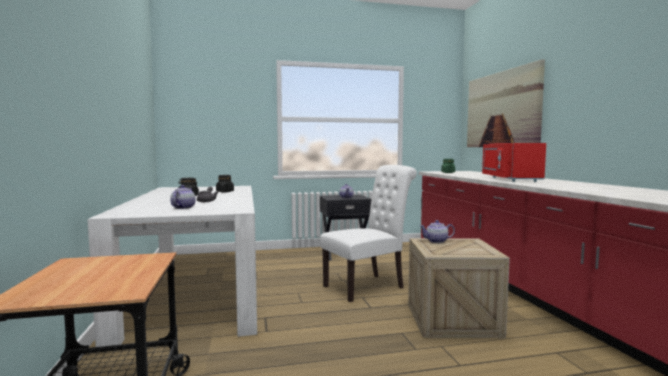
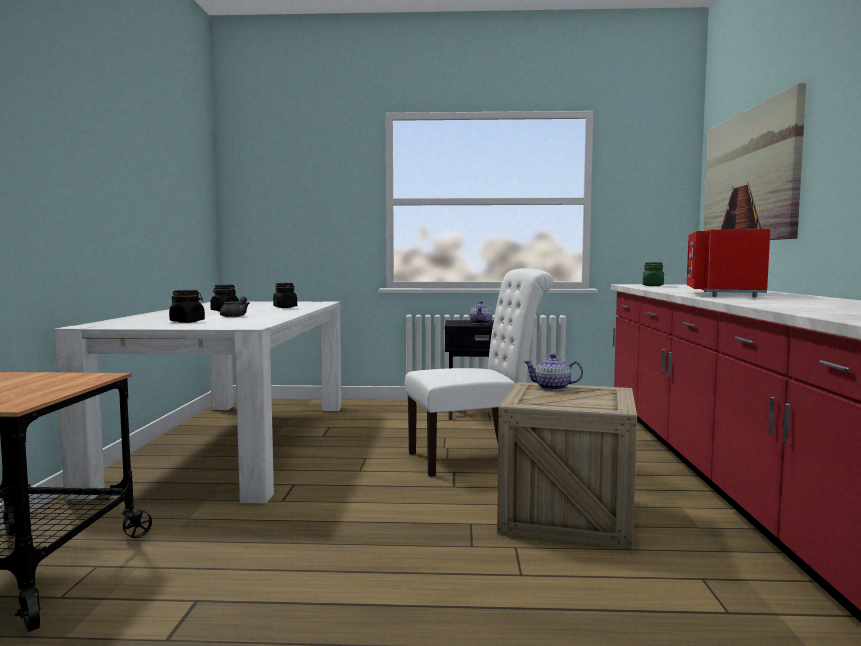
camera: 15 degrees right, 0 degrees up
(183, 207) = (187, 321): teapot -> black jar

